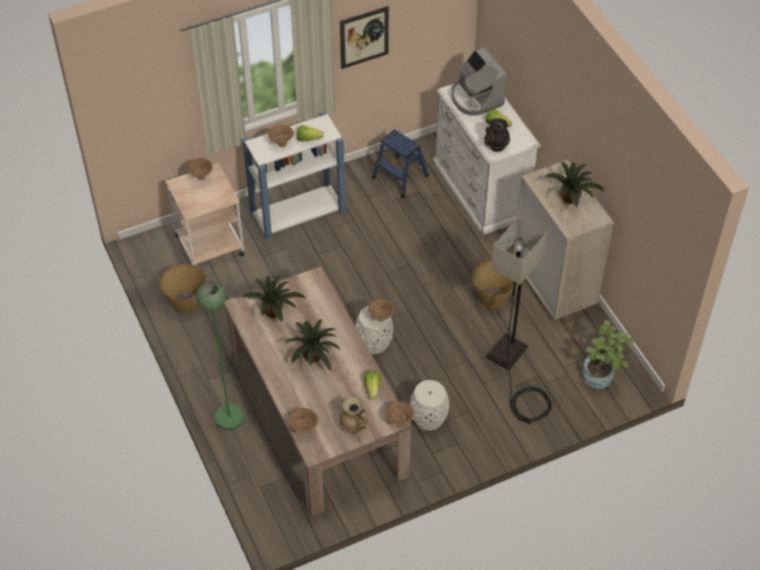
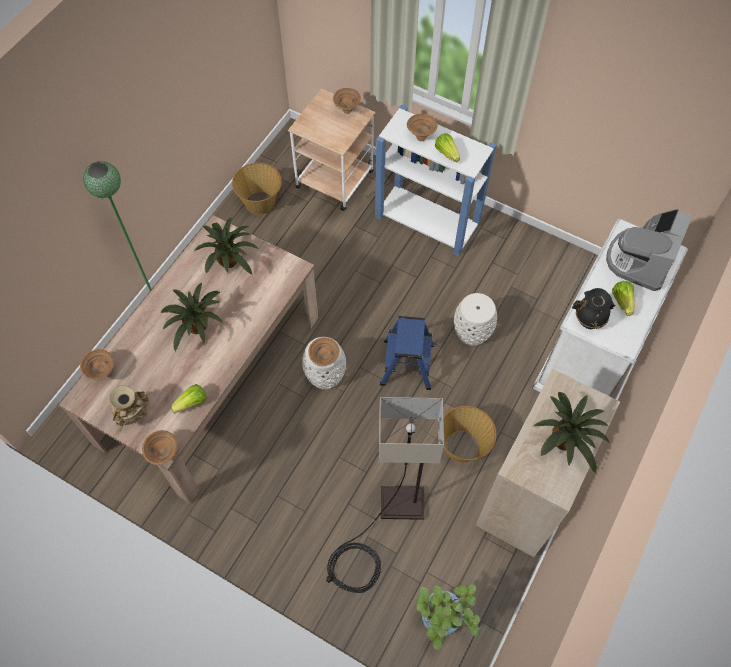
camera: 55 degrees right, 10 degrees up
(364, 37) = (581, 99): picture -> none
(400, 176) = (541, 272): blue step ladder -> blue step ladder (407, 364)
(429, 418) = (270, 479): white stool -> white stool (472, 332)

